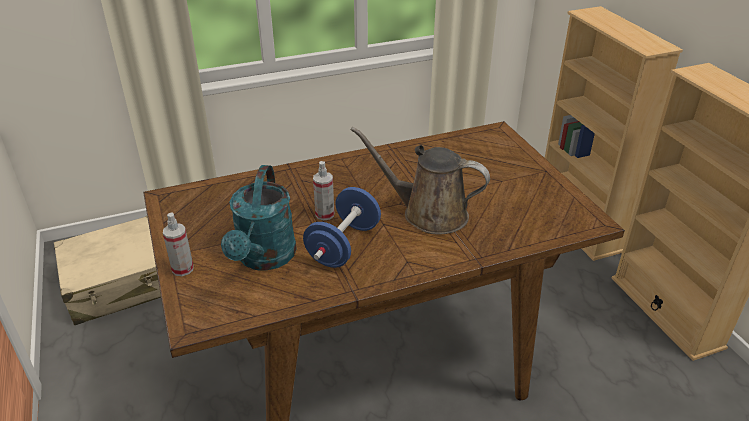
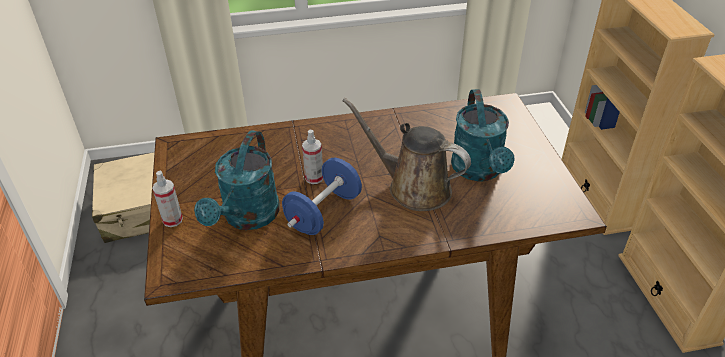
camera: 10 degrees right, 5 degrees up
(489, 193) = (479, 171): none -> turquoise watering can

